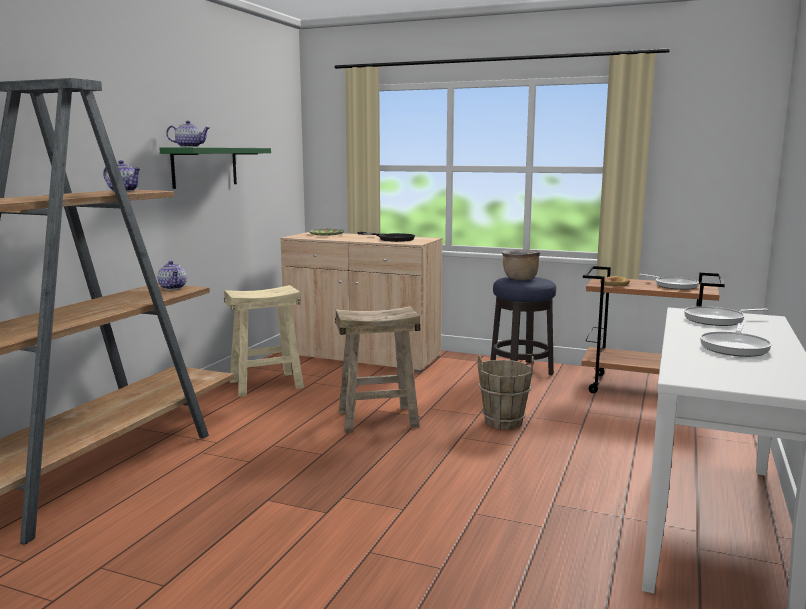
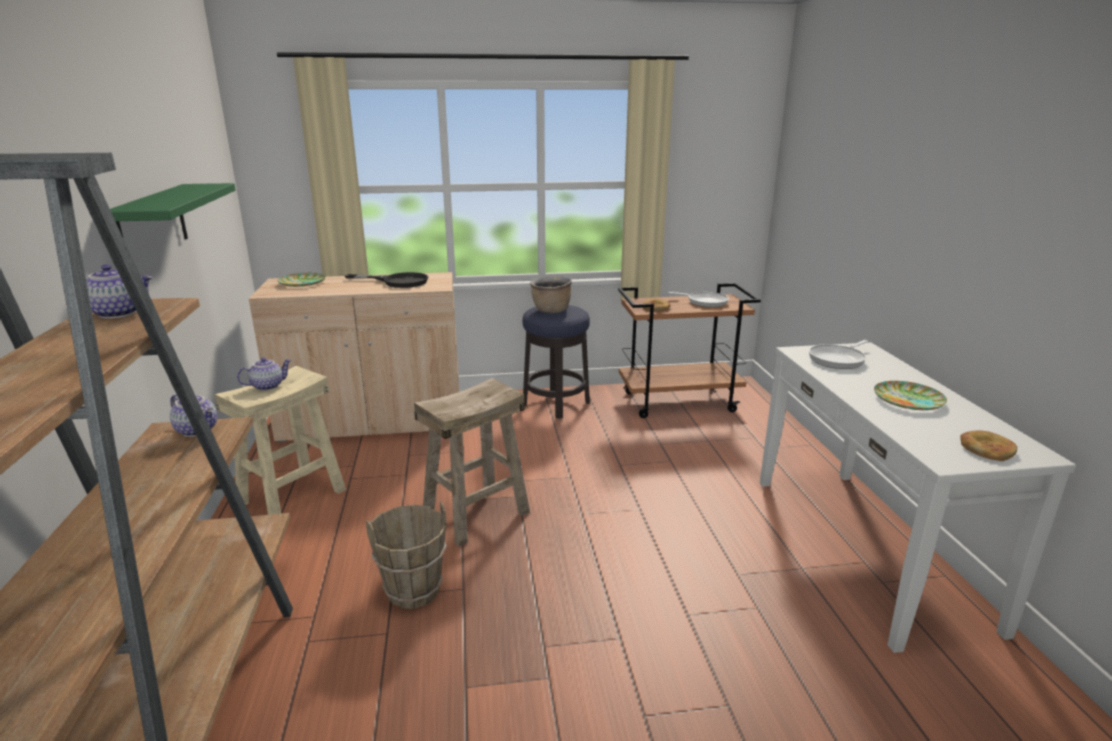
camera: 30 degrees left, 10 degrees up
(189, 147) = (149, 205): teapot -> teapot (268, 386)
(503, 422) = (602, 479): brown bucket -> brown bucket (413, 590)
(735, 347) = (908, 400): frying pan -> plate
(749, 380) = (986, 449): none -> bread

